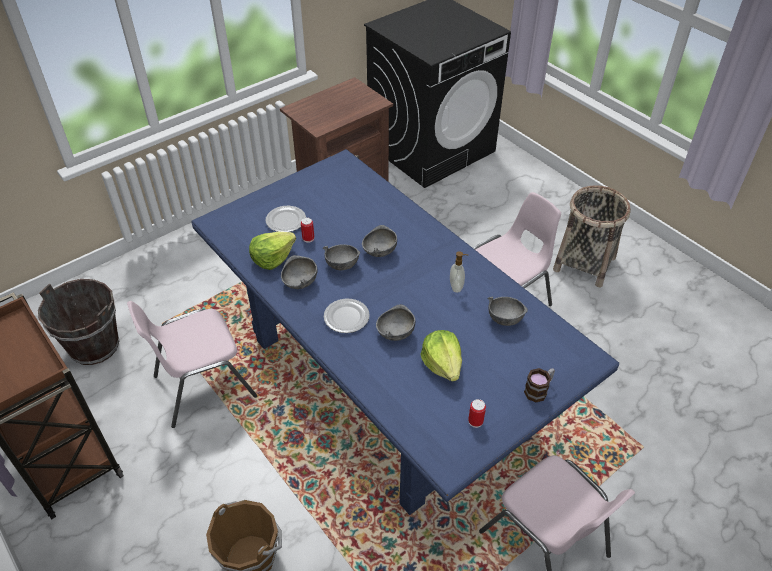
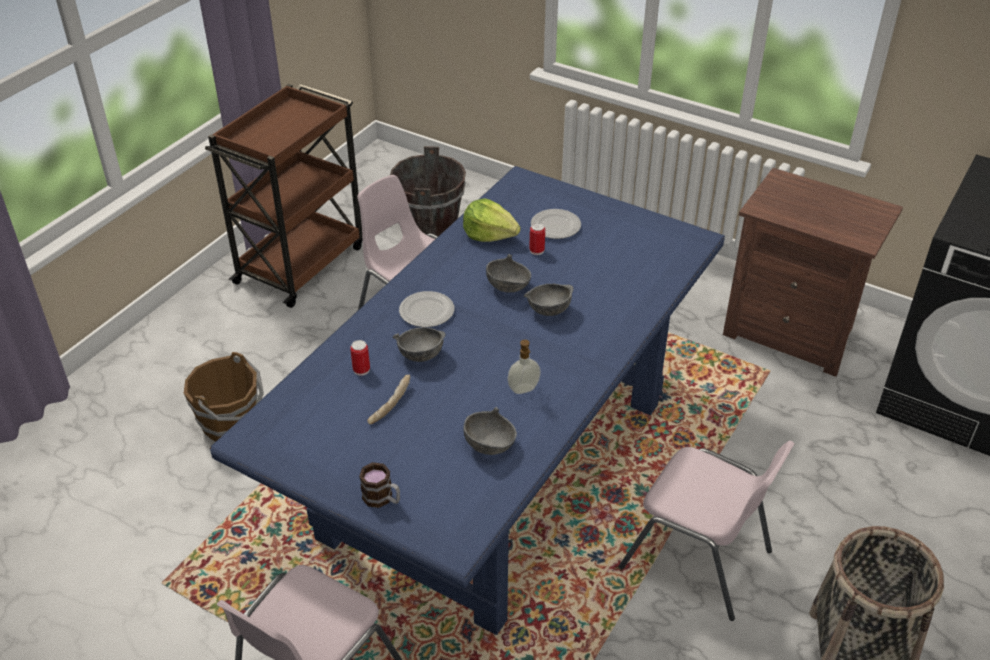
camera: 70 degrees right, 5 degrees down
(299, 282) = (462, 264): grey bowl -> none
(442, 364) = (389, 404): lettuce -> bread
(475, 421) = (314, 449): can -> can (361, 370)

